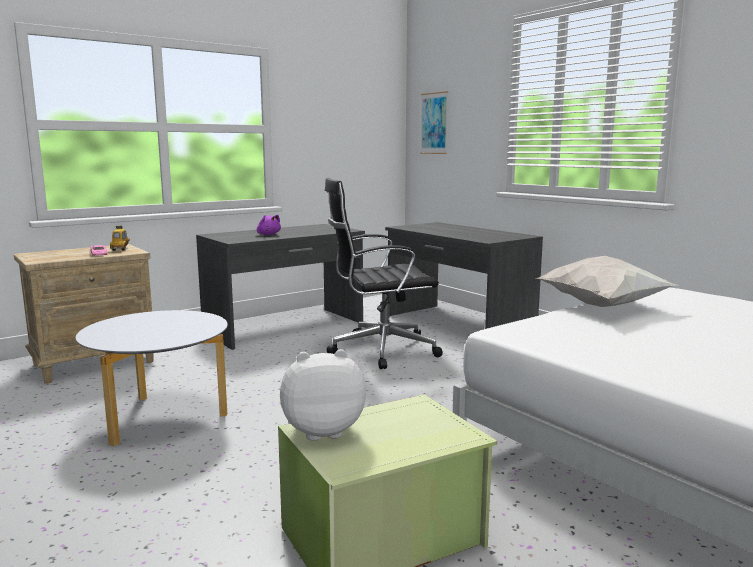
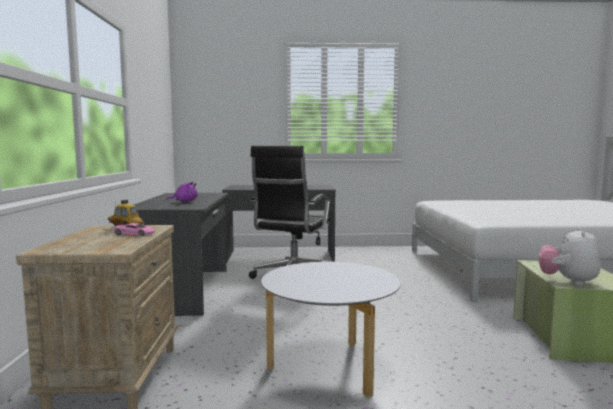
camera: 55 degrees left, 5 degrees down
(434, 123) = (208, 109): picture -> none
(604, 306) = (457, 209): white pillow -> none

